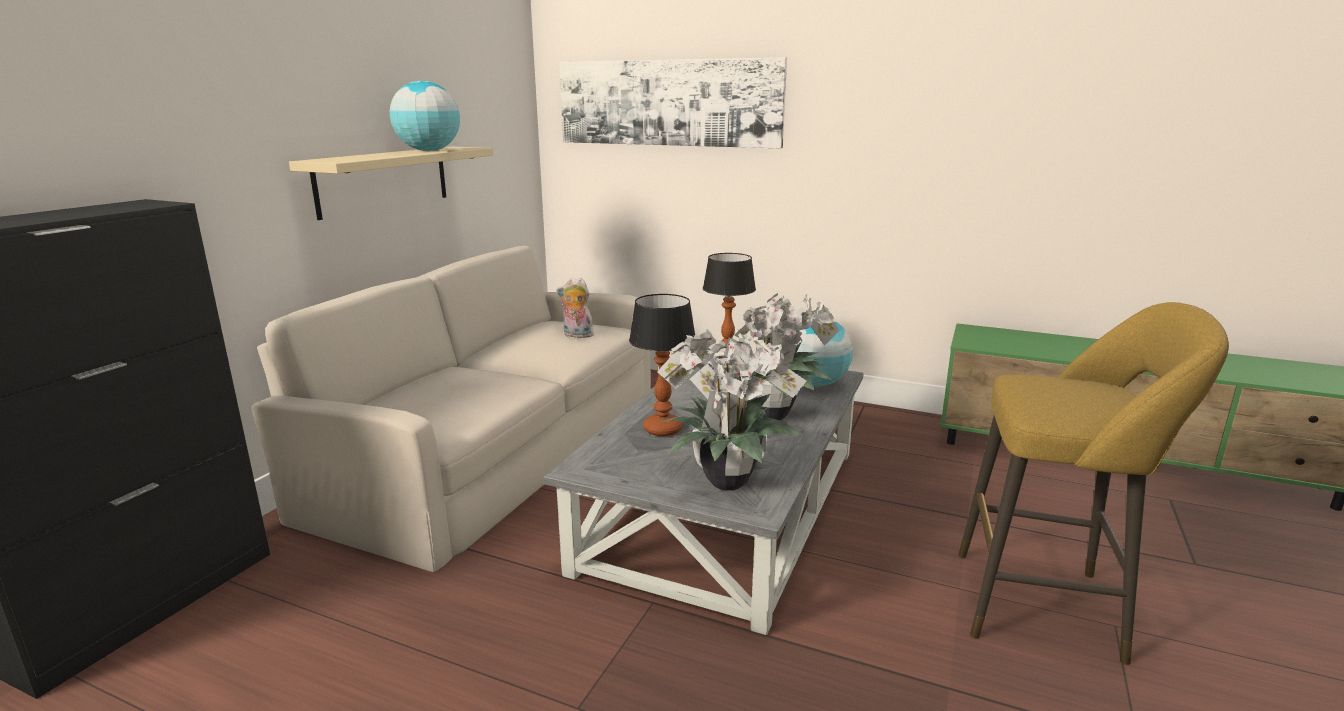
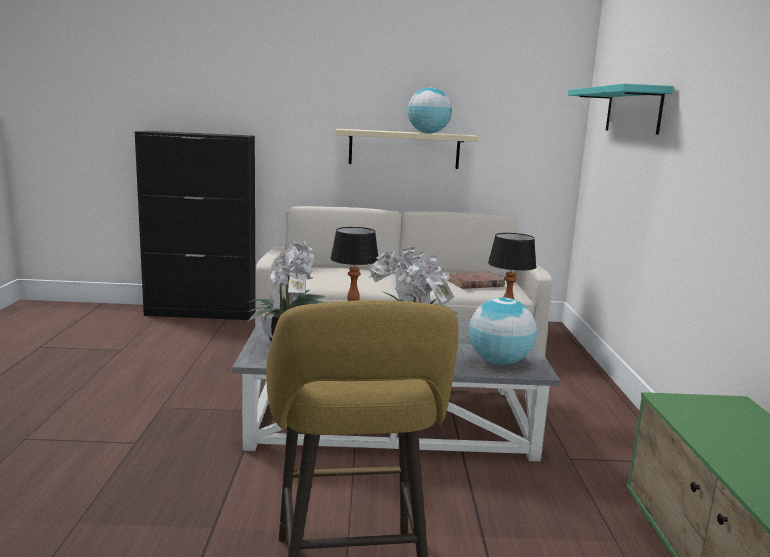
camera: 65 degrees right, 5 degrees down
(576, 335) = (475, 283): plush toy -> brown book
(667, 103) = (633, 110): picture -> turquoise shelf

